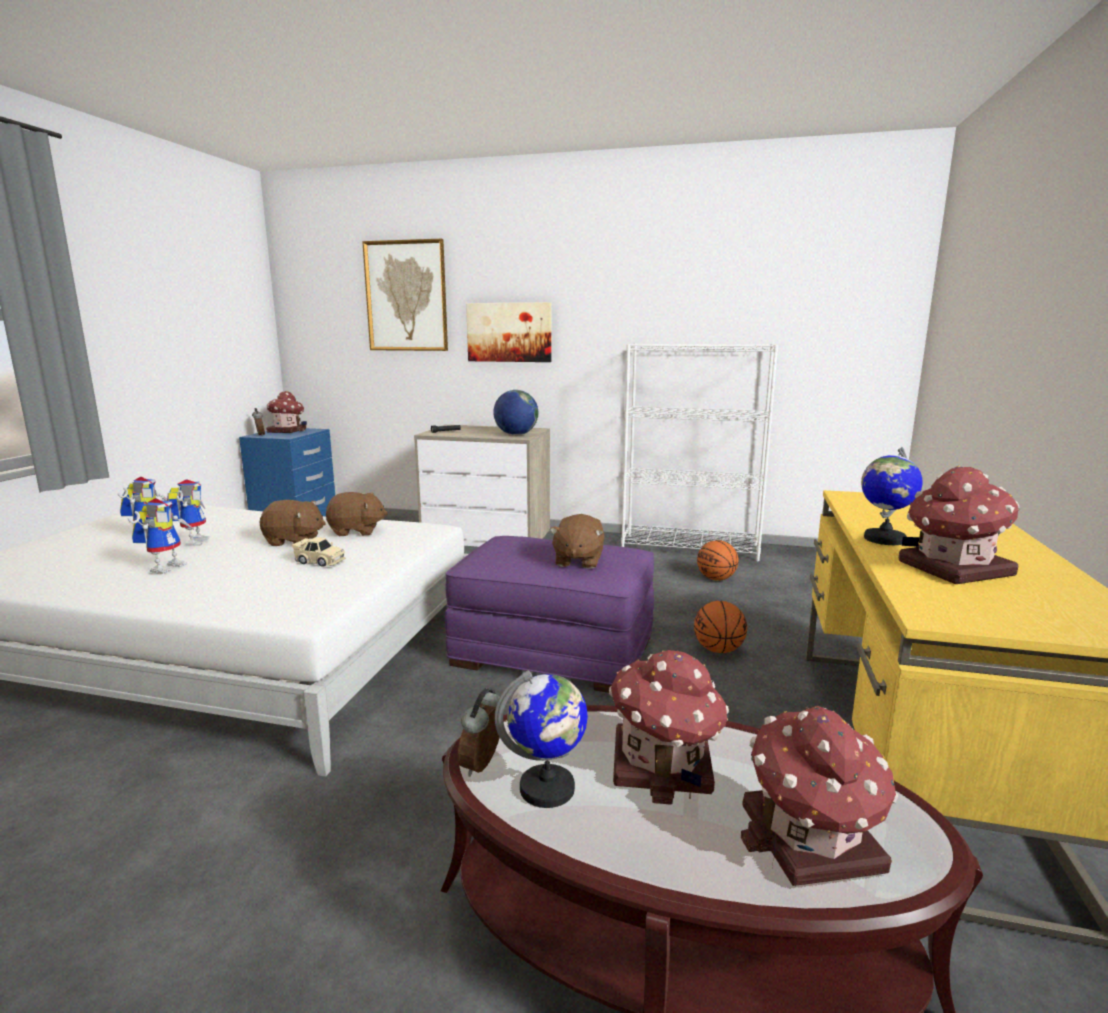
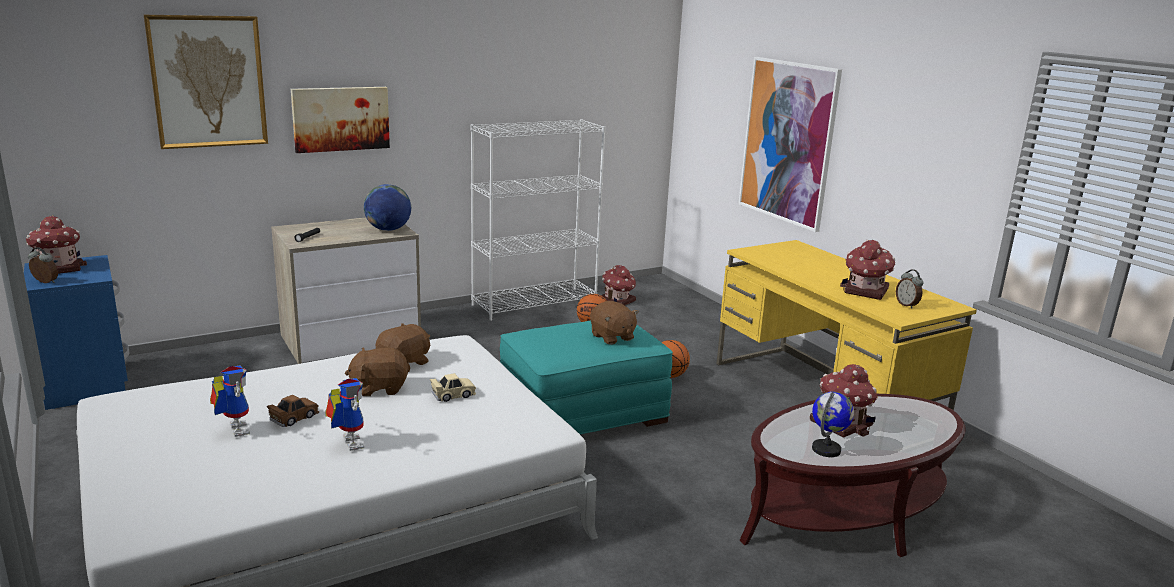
camera: 45 degrees left, 5 degrees up
(193, 541) = (294, 418): toy robot -> brown toy car
(294, 541) = (379, 388): brown plush toy -> brown plush toy turned 150 degrees counterclockwise
(483, 765) = (792, 453): alarm clock -> alarm clock (907, 305)
(555, 650) = (583, 412): purple ottoman -> turquoise ottoman
(811, 841) = (917, 425): toy house -> toy house (617, 301)
(884, 539) = (815, 280): globe -> none
(1010, 350) = (788, 142): none -> picture

